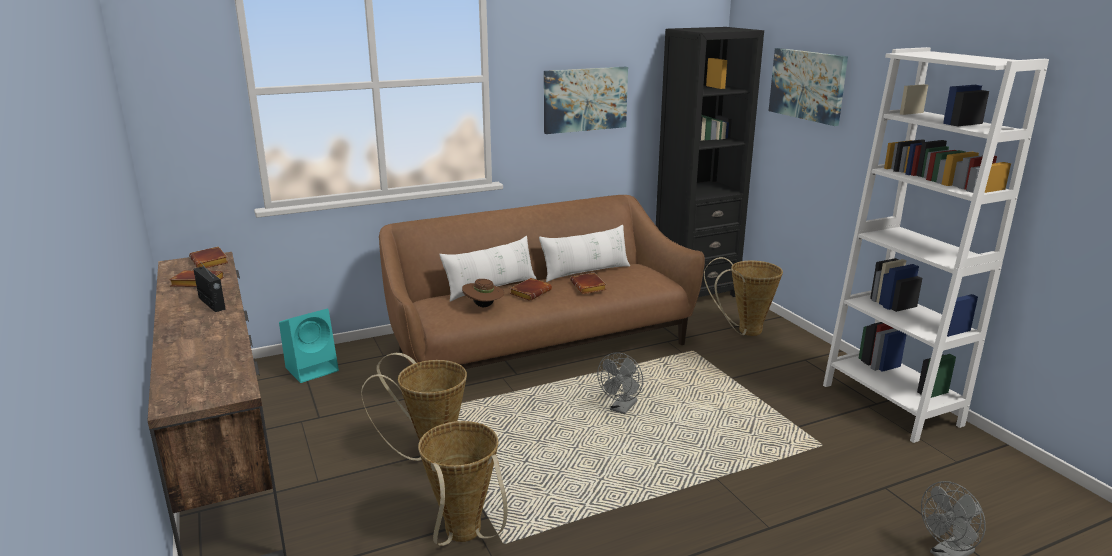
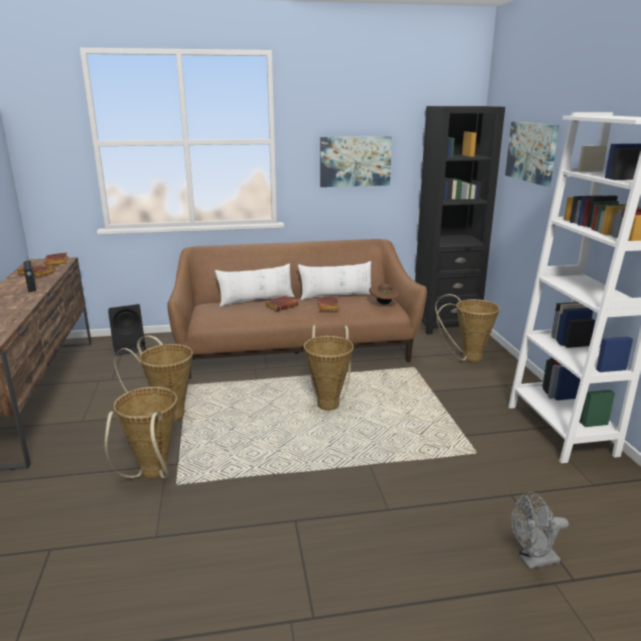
camera: 15 degrees right, 0 degrees up
(313, 369) = (130, 347): turquoise speaker -> black speaker
(483, 306) = (240, 312): brown hat -> brown hat (383, 304)
(621, 408) = (328, 402): grey fan -> basket

